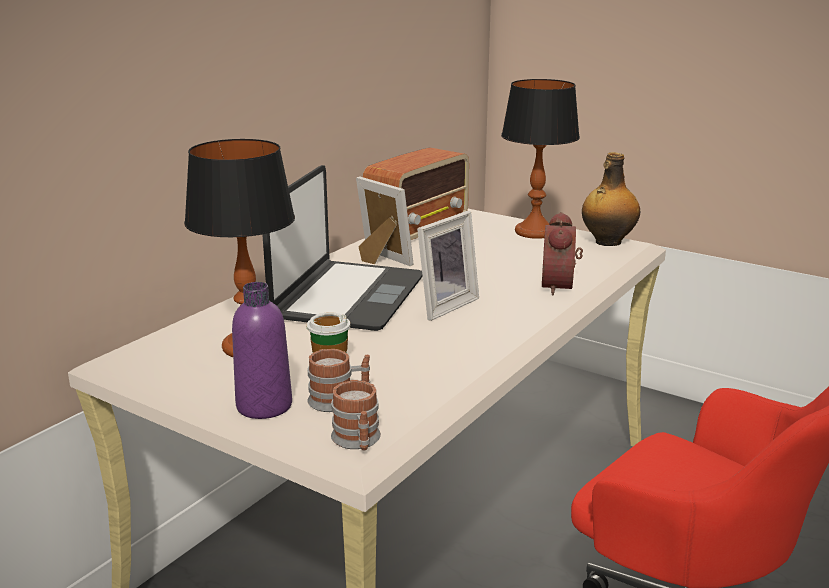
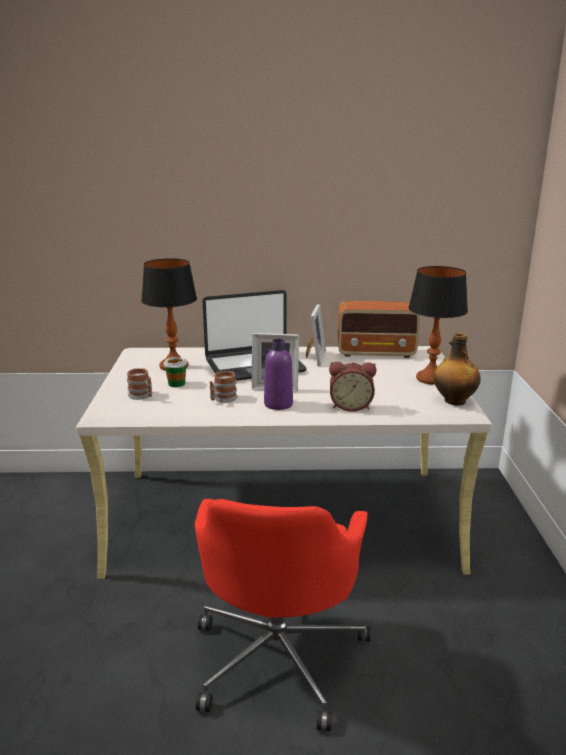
camera: 55 degrees right, 0 degrees up
(264, 406) = (122, 385): purple bottle -> purple bottle (278, 404)
(357, 441) = (108, 410): mug -> mug (222, 399)
(561, 286) = (350, 406): alarm clock -> alarm clock turned 150 degrees counterclockwise

